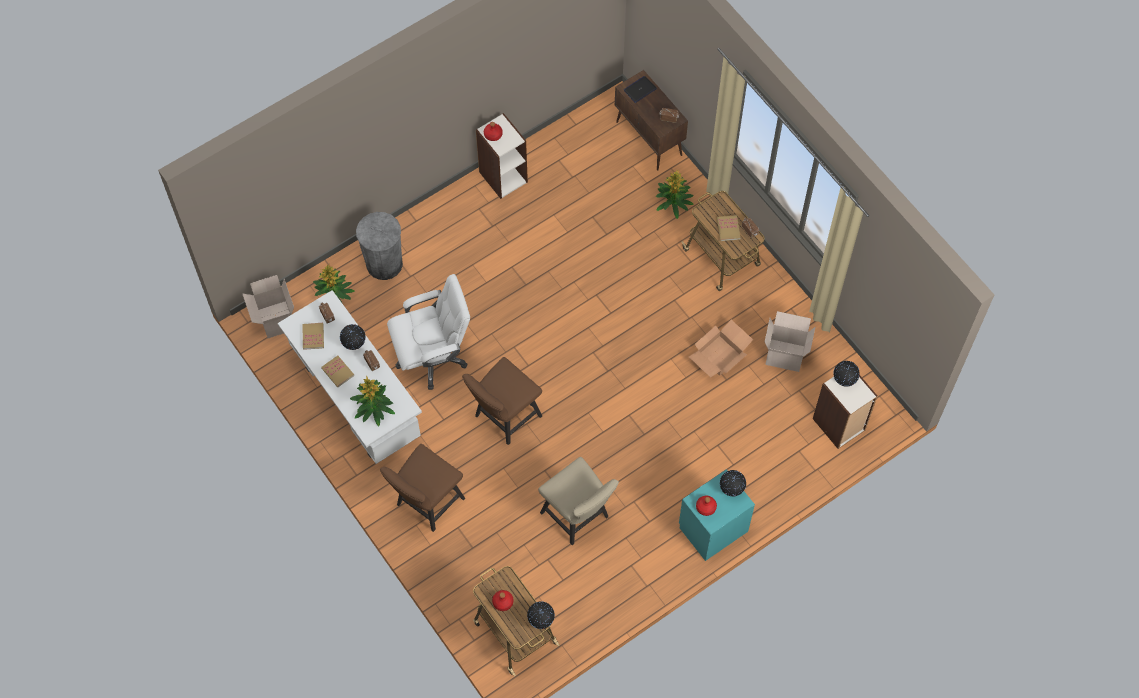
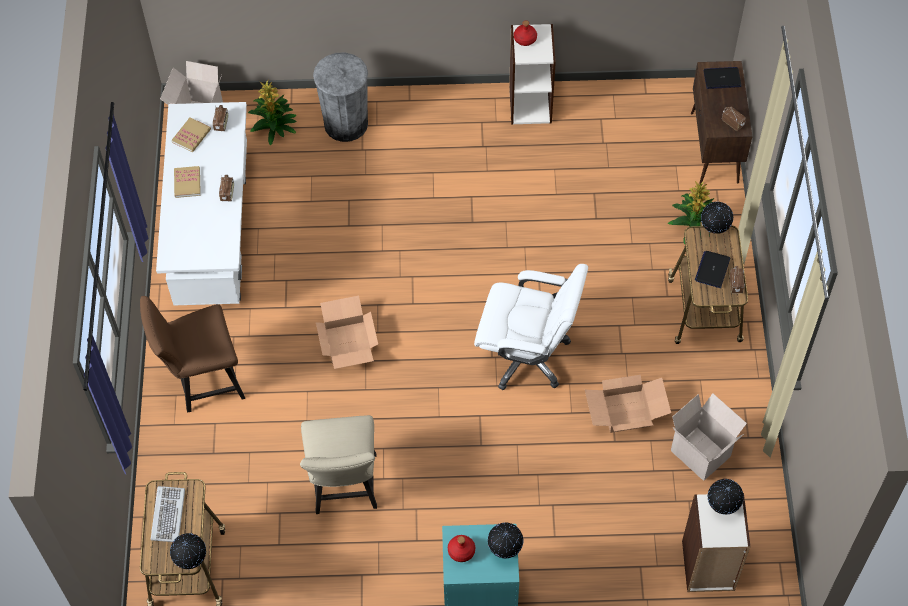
camera: 35 degrees right, 5 degrees down
(354, 344) = (225, 165): globe -> globe (714, 228)
(373, 407) = (193, 237): potted plant -> none
(432, 356) = (323, 239): white office chair -> white office chair (527, 355)
(502, 602) = (167, 515): red bottle -> keyboard
(504, 418) = (347, 342): brown chair -> cardboard box
(728, 229) = (712, 269): book -> laptop

